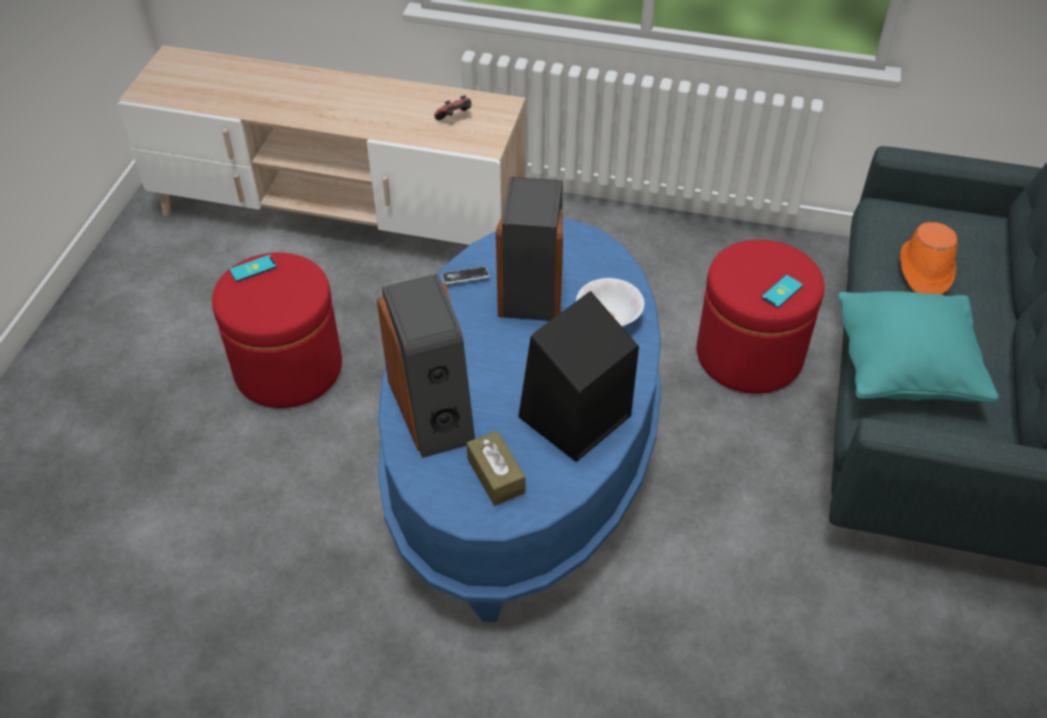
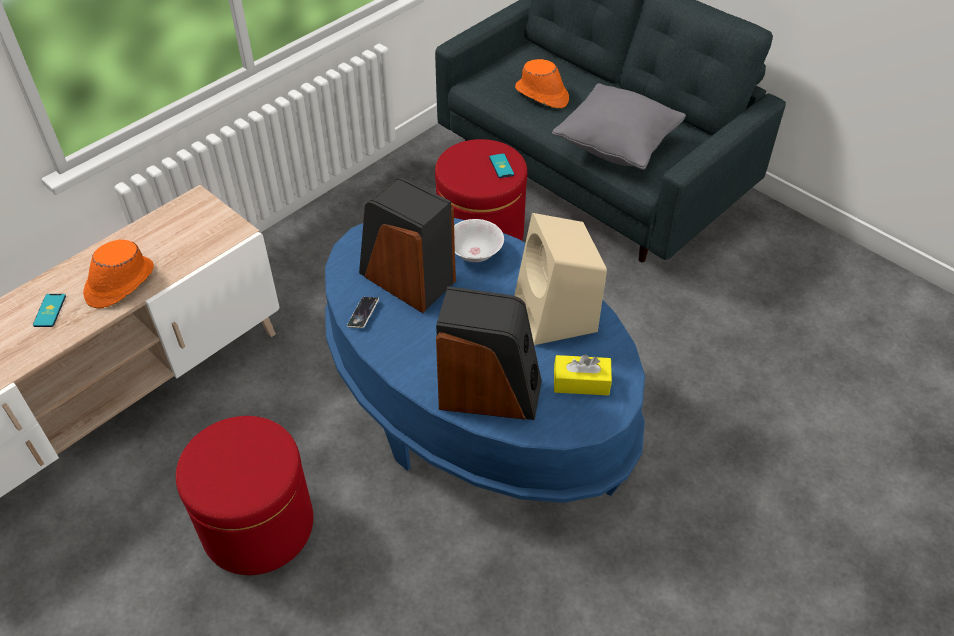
camera: 60 degrees left, 0 degrees up
(253, 269) = (198, 466): phone -> phone (50, 310)
(375, 116) = (119, 283): none -> orange hat
(455, 118) = (180, 235): game controller -> none
(496, 476) = (581, 382): brown tissue box -> yellow tissue box
(573, 419) = (556, 315): black speaker -> beige speaker
(904, 371) = (616, 147): turquoise pillow -> grey pillow

